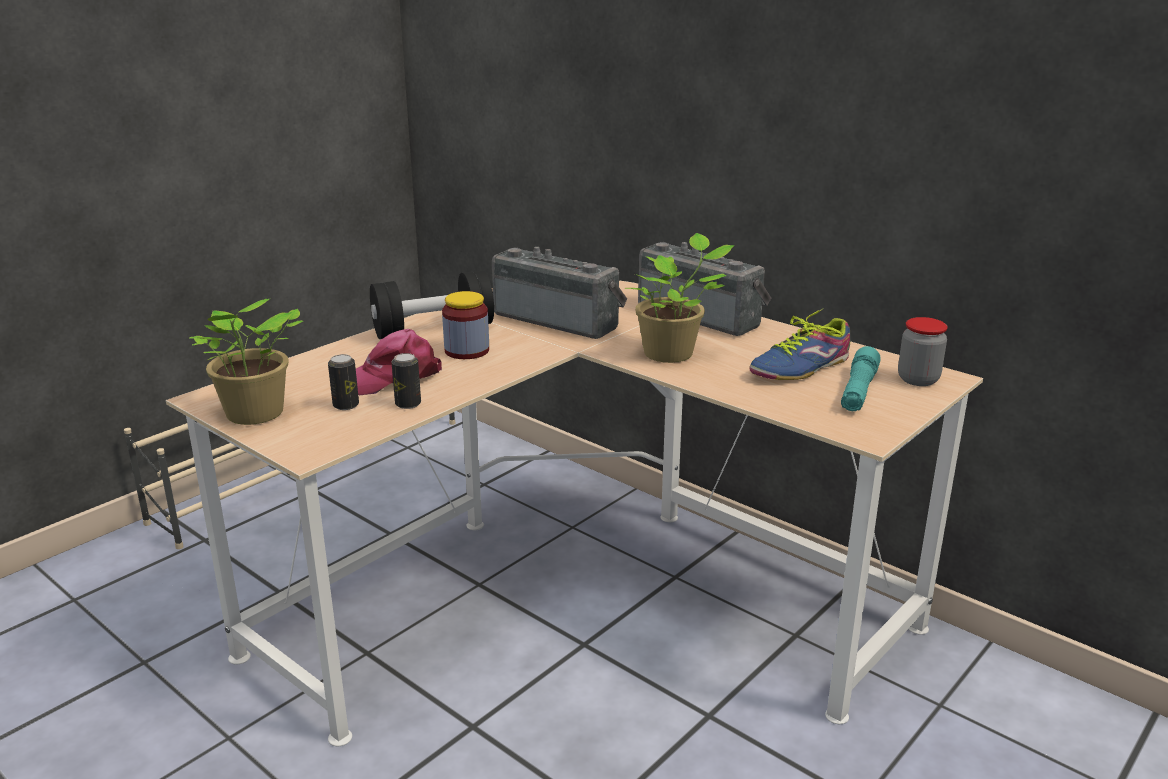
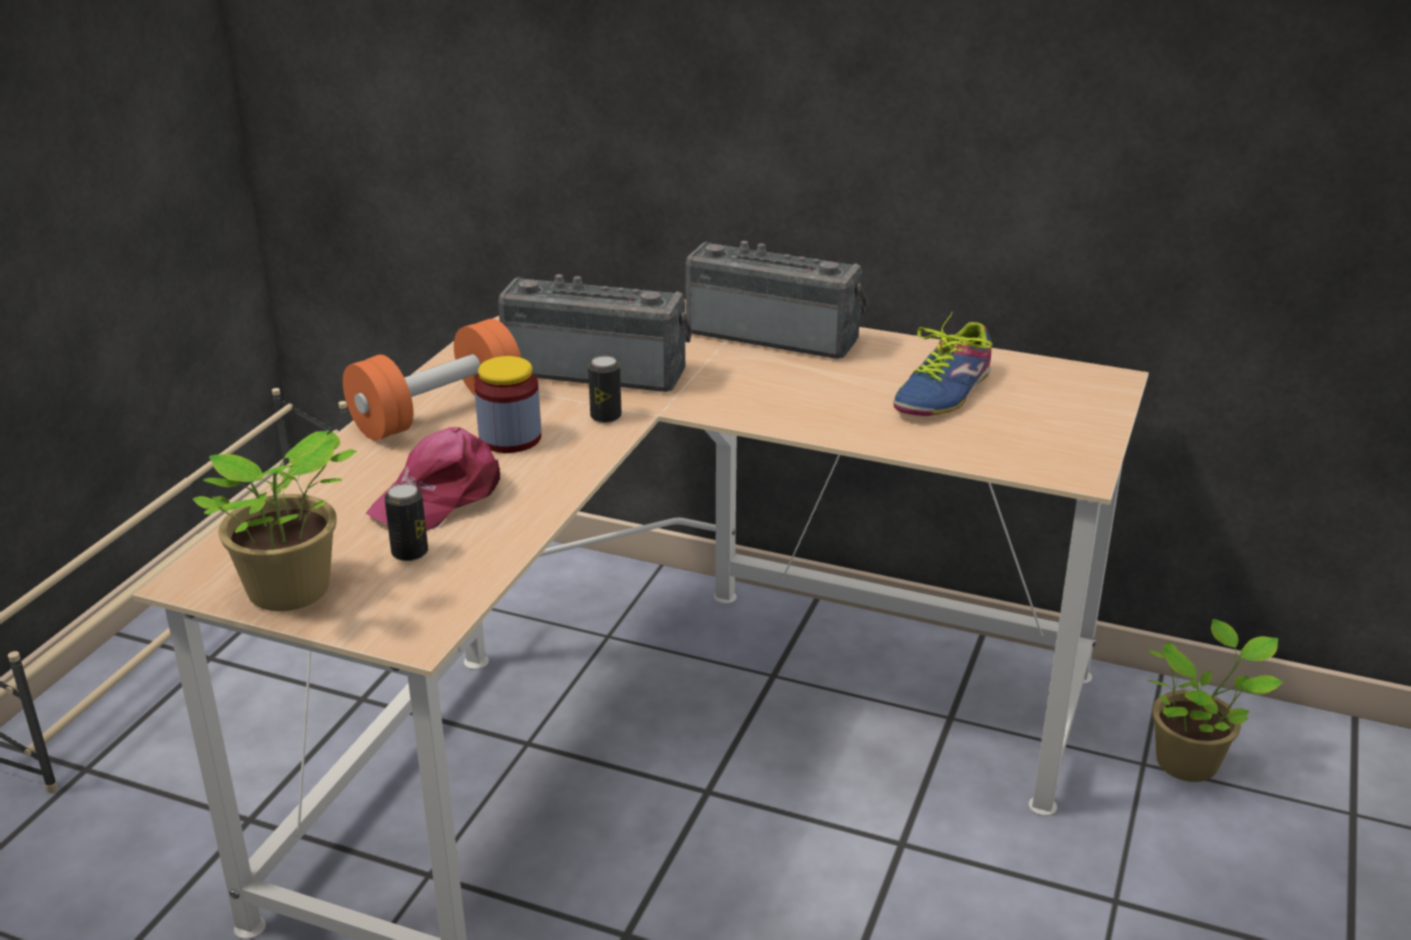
camera: 20 degrees left, 5 degrees up
(408, 404) = (494, 534): can -> can (605, 417)
(433, 330) = (437, 412): black dumbbell -> orange dumbbell
(672, 354) = (779, 398): potted plant -> potted plant (1191, 761)
(858, 391) = (1029, 414): turquoise flashlight -> none
(918, 379) = (1082, 387): jar -> none

